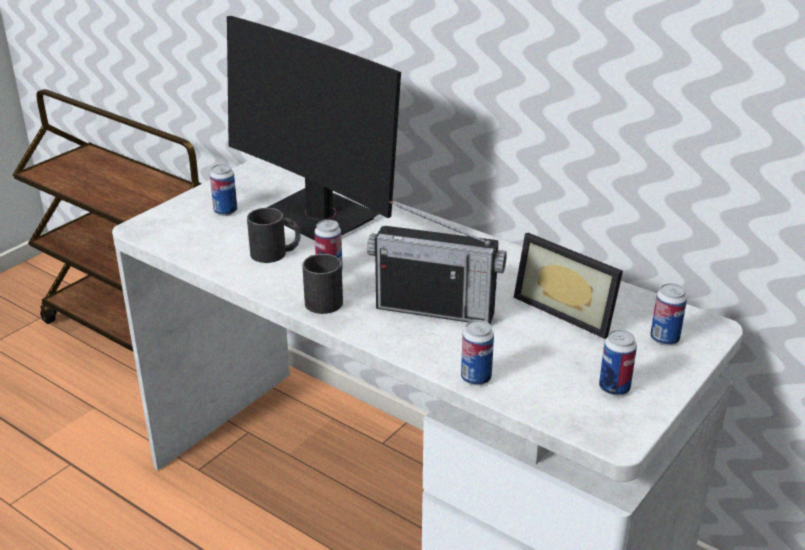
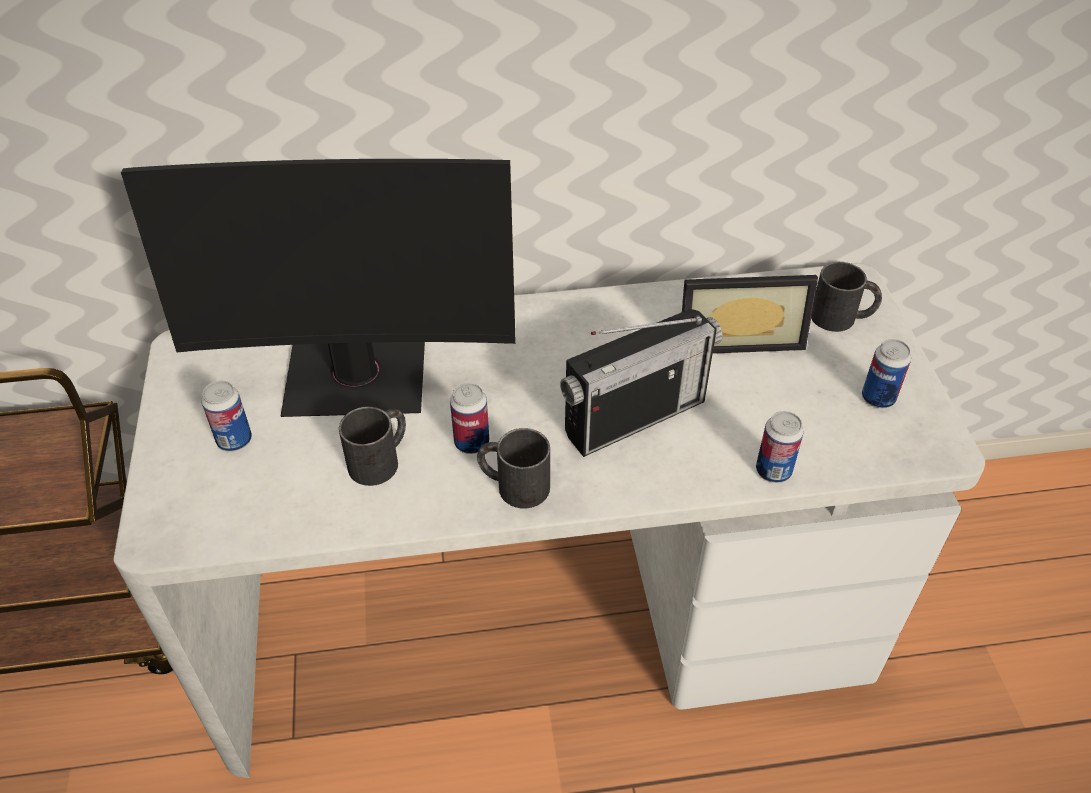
camera: 45 degrees left, 15 degrees up
(664, 339) = (842, 317): can -> black mug

